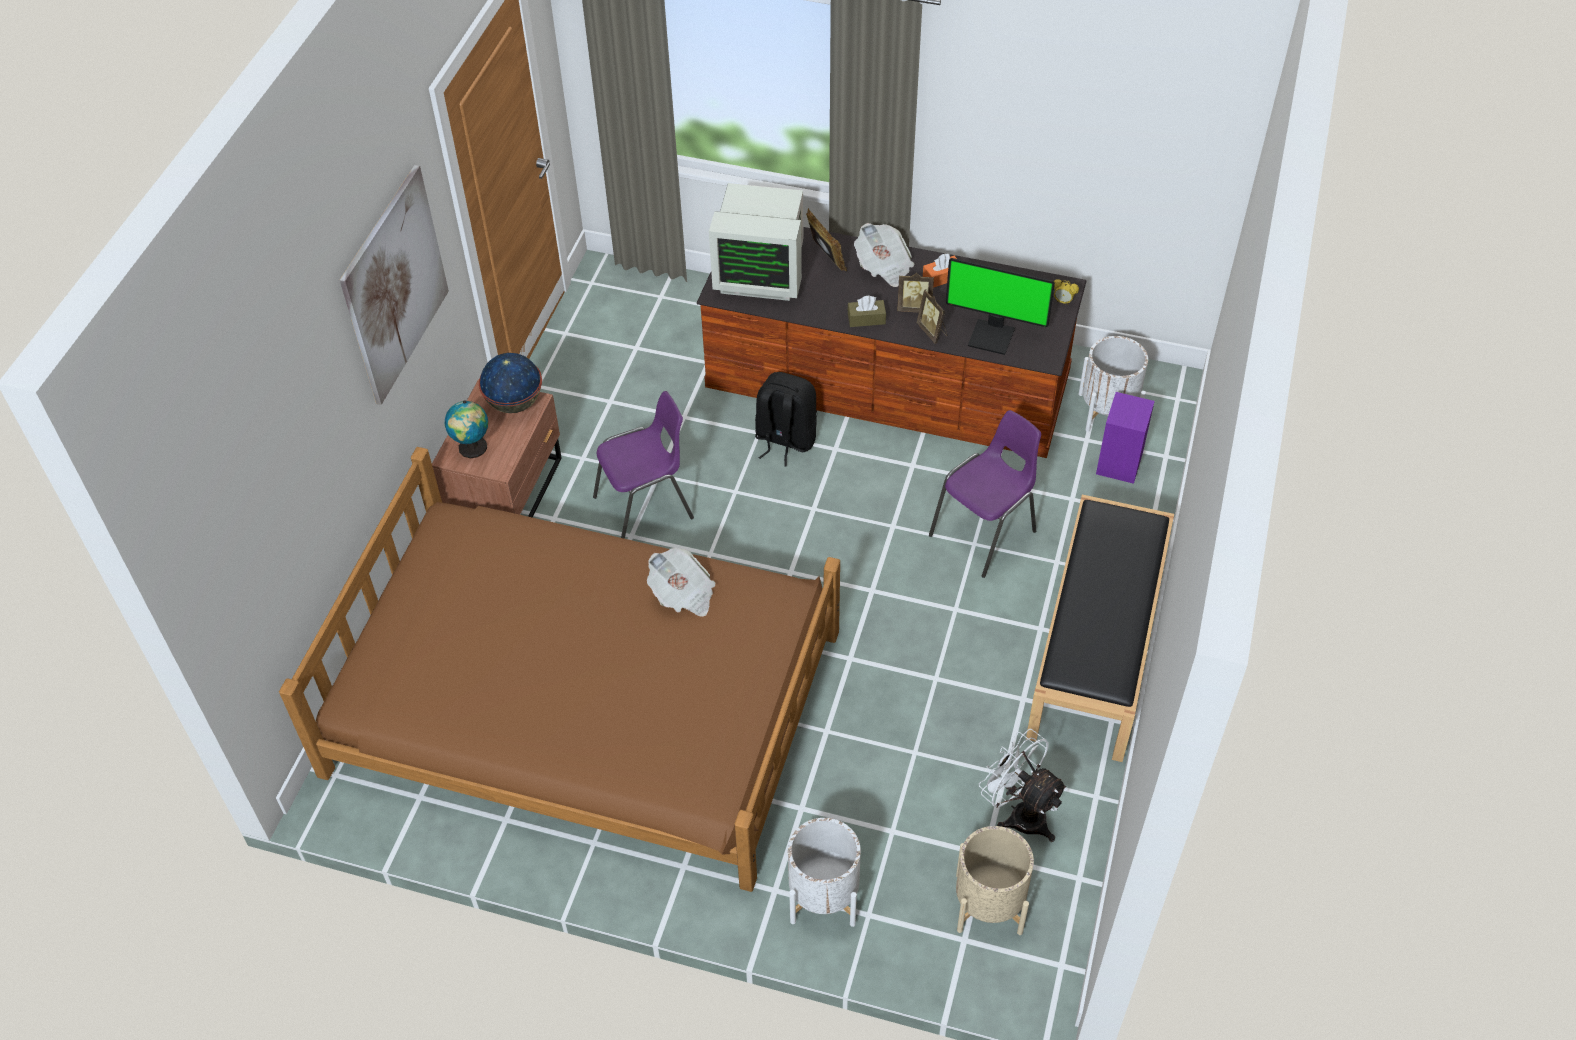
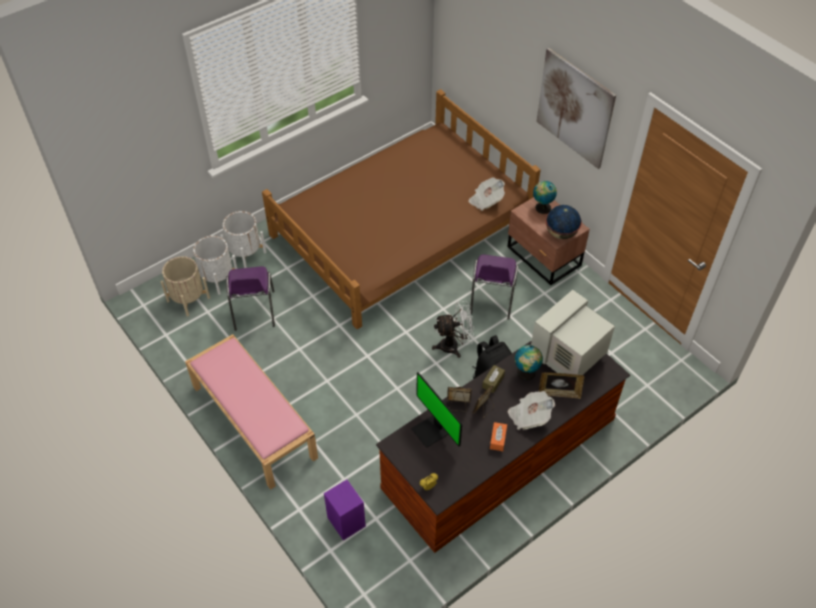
camera: 125 degrees right, 0 degrees up
(683, 594) = (398, 243): newspaper -> newspaper (486, 200)
(824, 297) = (526, 373): none -> globe
(985, 533) = (358, 424): purple chair -> purple chair (253, 312)
(992, 336) = (431, 431): monitor -> monitor turned 90 degrees counterclockwise
(1020, 813) = (211, 334): white fan -> white fan (454, 345)
(1097, 648) = (253, 421): black bench -> pink bench
(1108, 411) = (386, 547): white planter -> white planter (217, 278)

